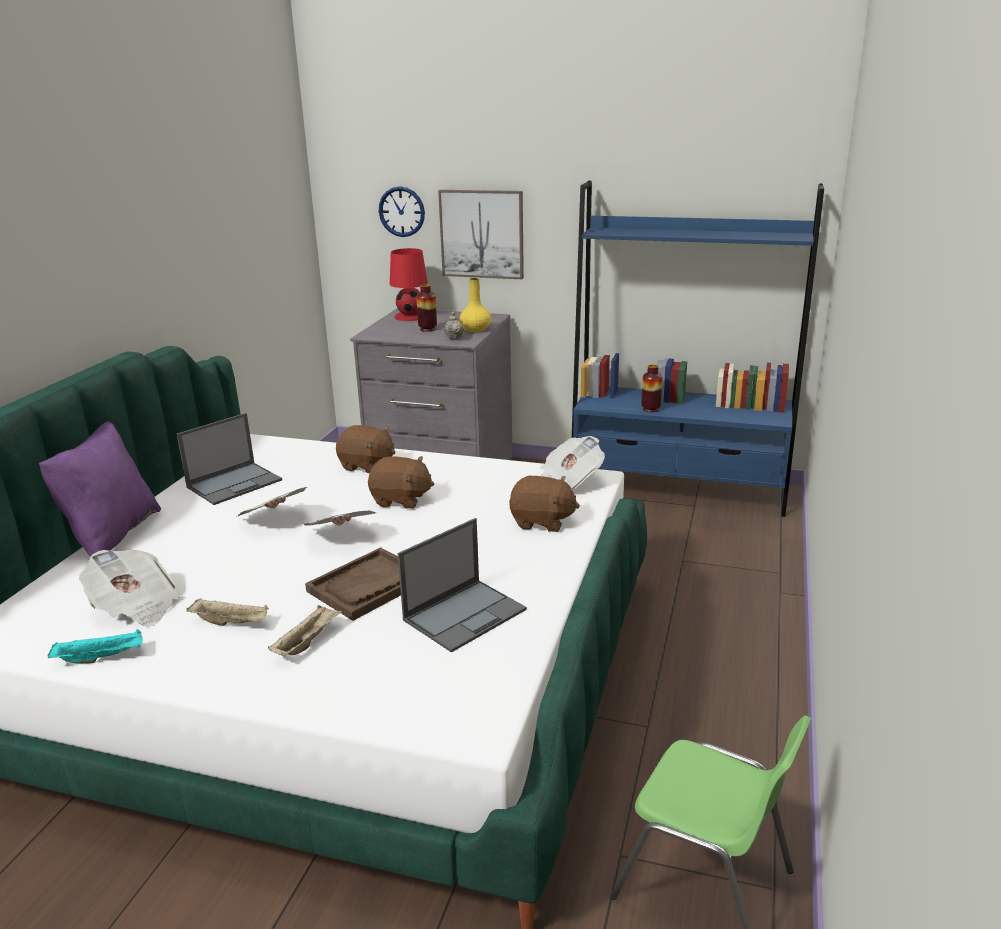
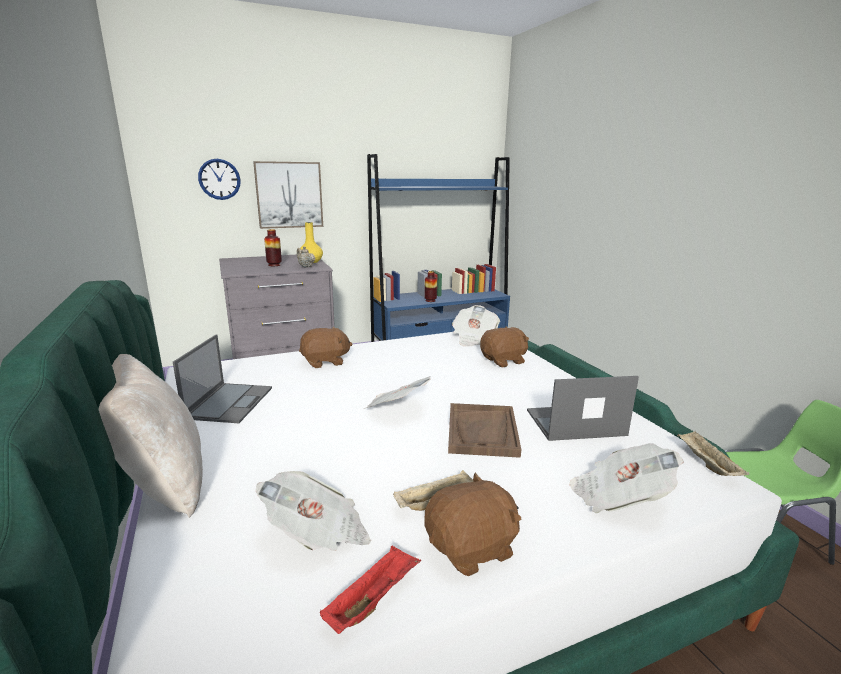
camera: 40 degrees left, 5 degrees down
(101, 657) = (373, 600): turquoise tray -> red tray
(112, 534) = (163, 483): purple pillow -> beige pillow
(274, 519) = (319, 415): newspaper -> newspaper (618, 497)
(307, 642) = (522, 486): beige tray -> beige tray (706, 464)
(401, 500) = (393, 374): brown plush toy -> brown plush toy (472, 548)
(410, 316) = (243, 261): red table lamp -> none
(465, 614) = (574, 423): laptop -> laptop turned 105 degrees counterclockwise

